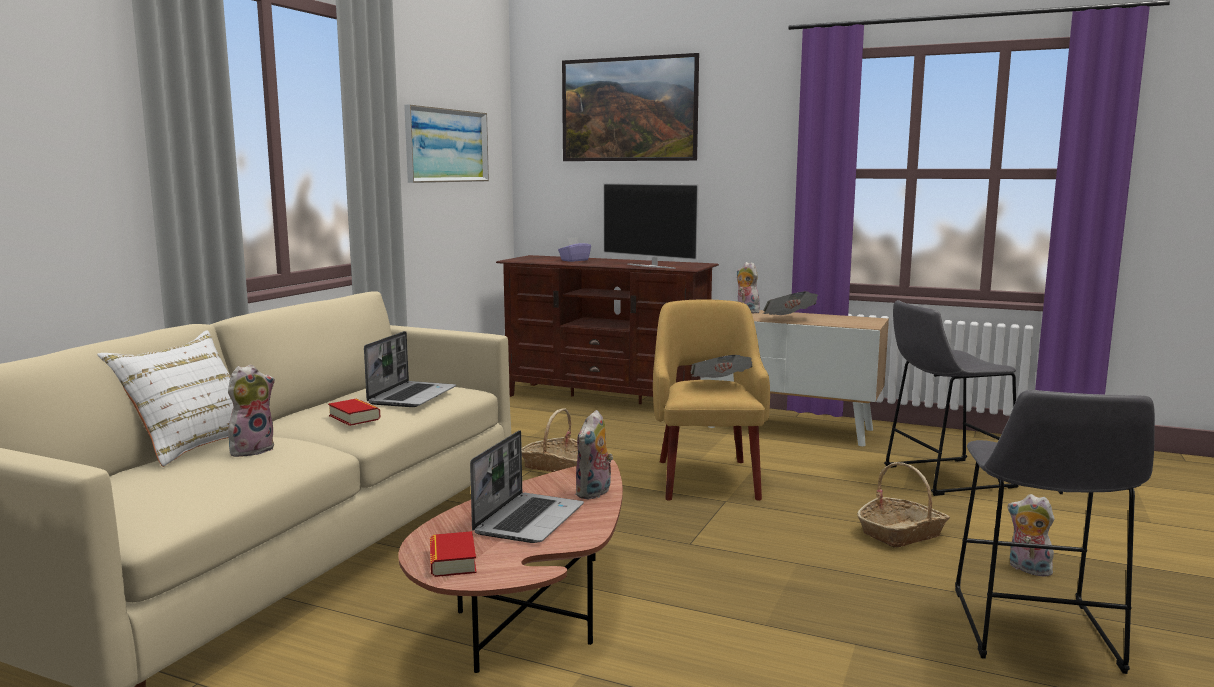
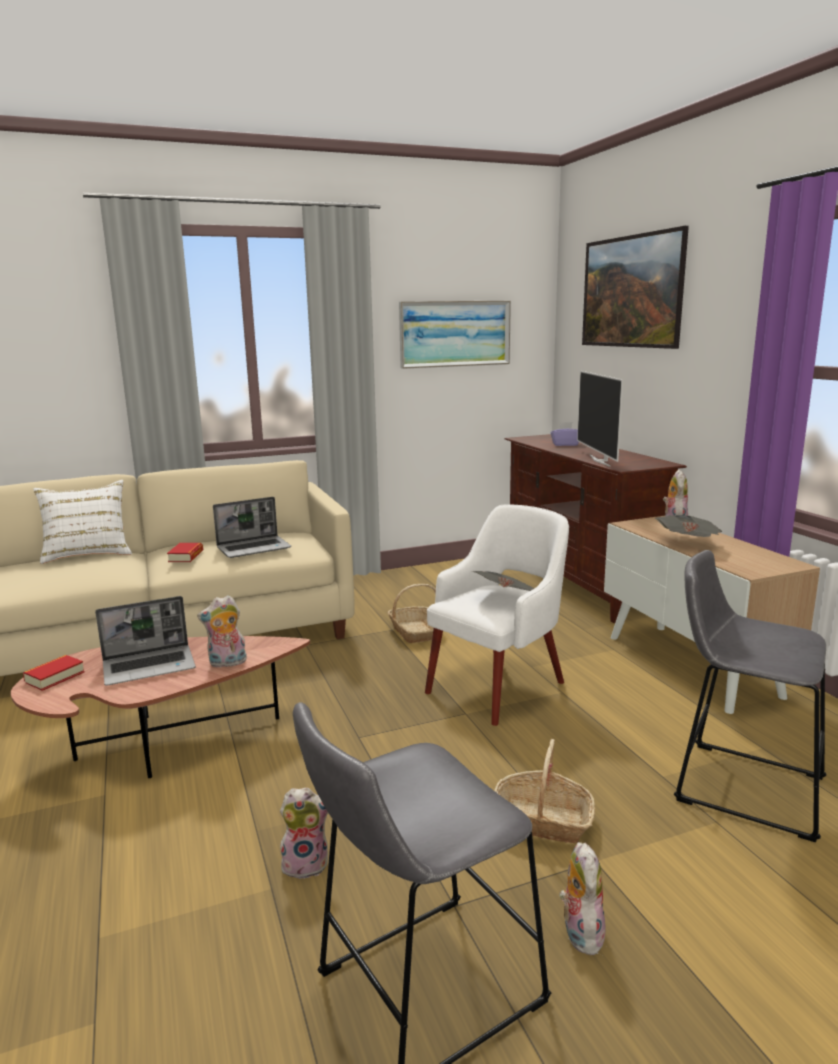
camera: 45 degrees right, 5 degrees up
(252, 449) = (88, 565): plush toy -> plush toy (306, 864)
(707, 478) = (499, 686): yellow armchair -> white armchair

